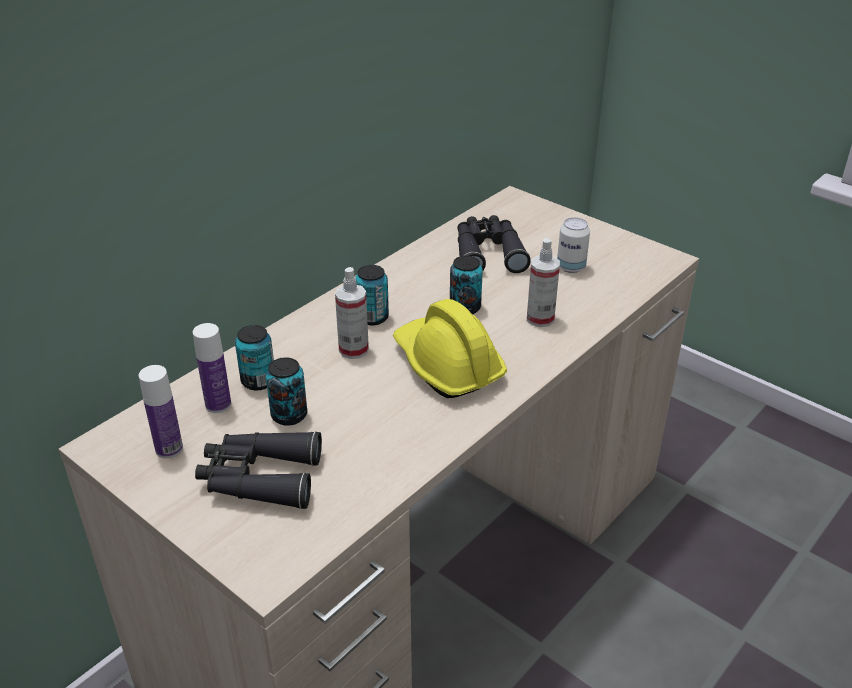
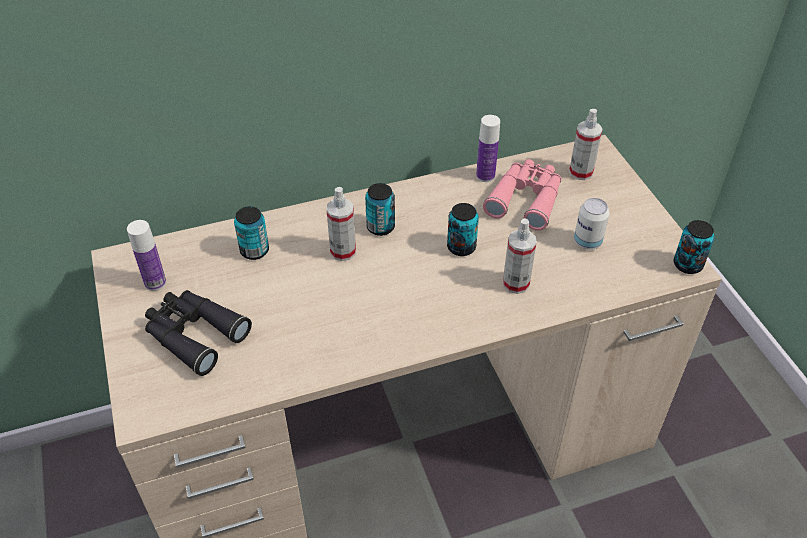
camera: 30 degrees right, 10 degrees up
(218, 404) = (213, 259): bottle -> bottle (485, 176)
(289, 415) = (253, 290): can -> can (687, 265)
(447, 365) = (402, 296): yellow hard hat -> none
(488, 253) = (526, 199): black binoculars -> pink binoculars
(516, 218) = (581, 172): none -> spray bottle

